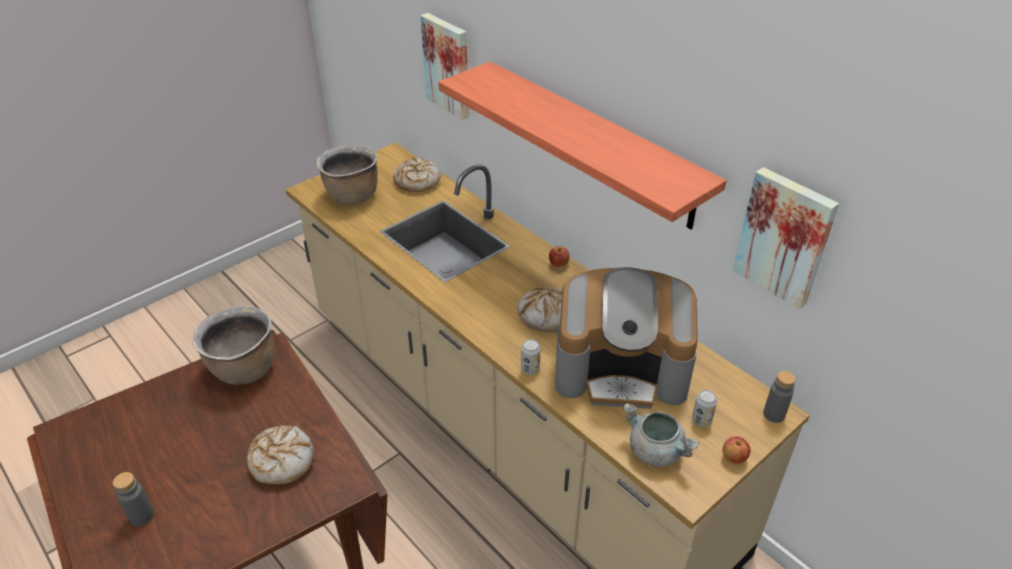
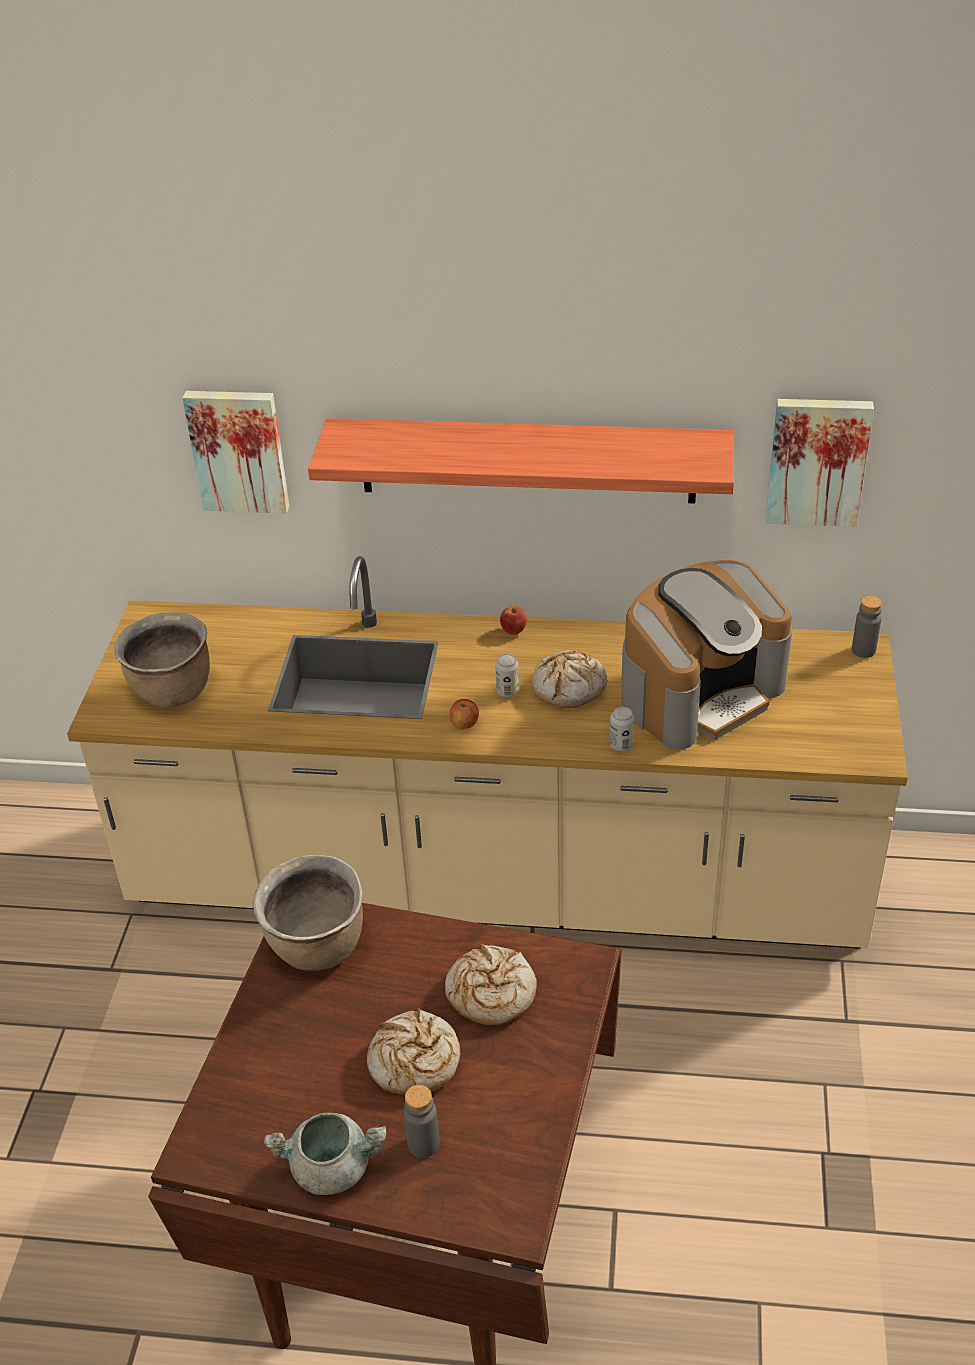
camera: 40 degrees left, 0 degrees up
(417, 181) = (229, 631): bread -> bread (414, 1062)
(656, 451) = (814, 741): grey cooking pot -> grey cooking pot (331, 1168)
(701, 420) = (817, 692): can -> can (507, 691)
(733, 458) = (876, 706): apple -> apple (464, 724)

